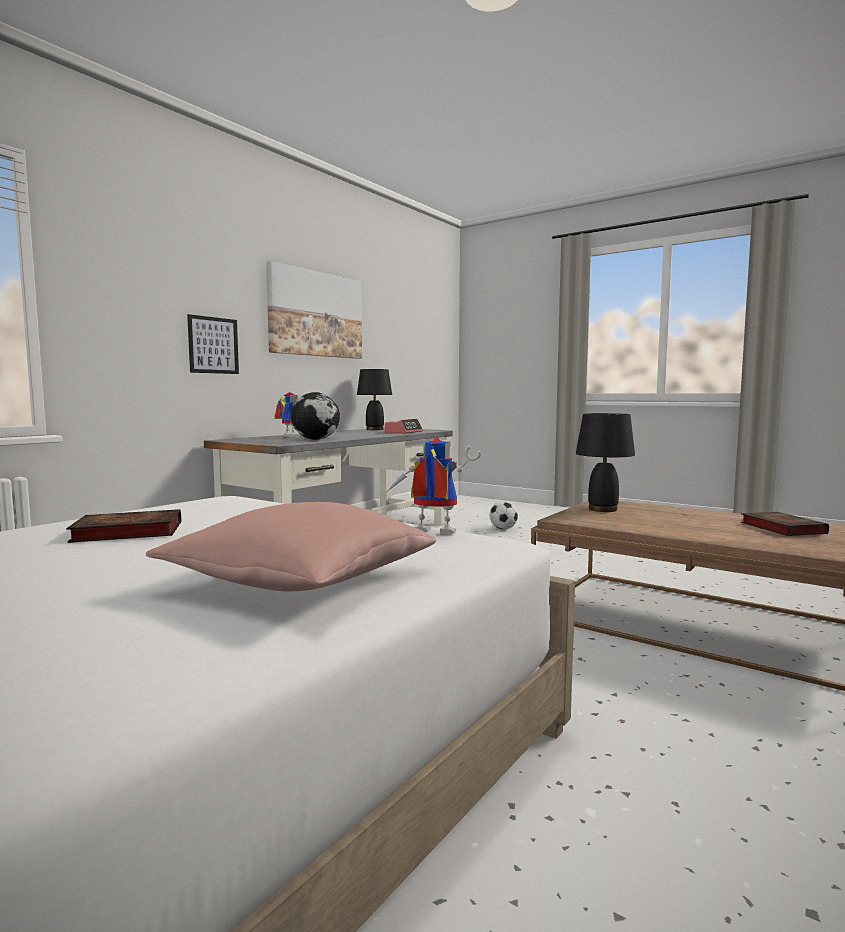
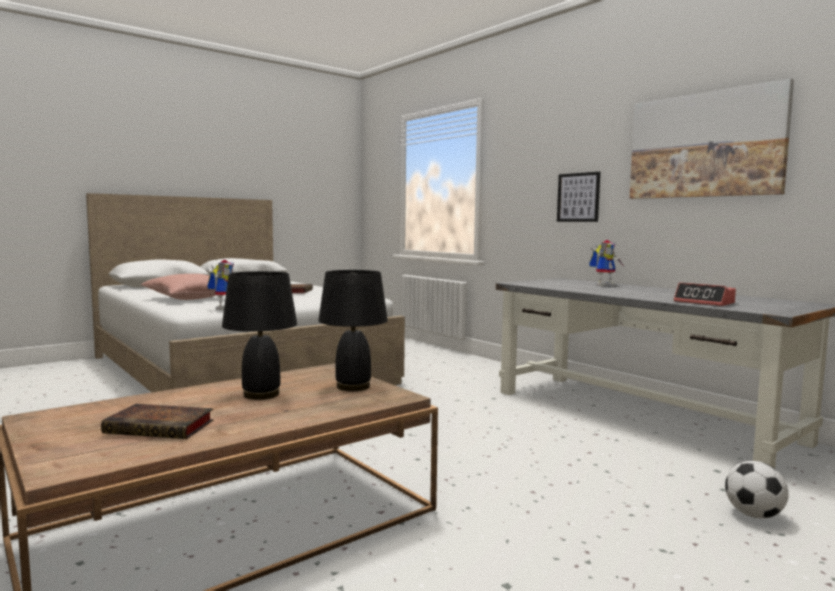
camera: 105 degrees right, 0 degrees up
(316, 439) = (564, 287): globe -> none
(375, 429) = (764, 300): black table lamp -> black table lamp (262, 395)

